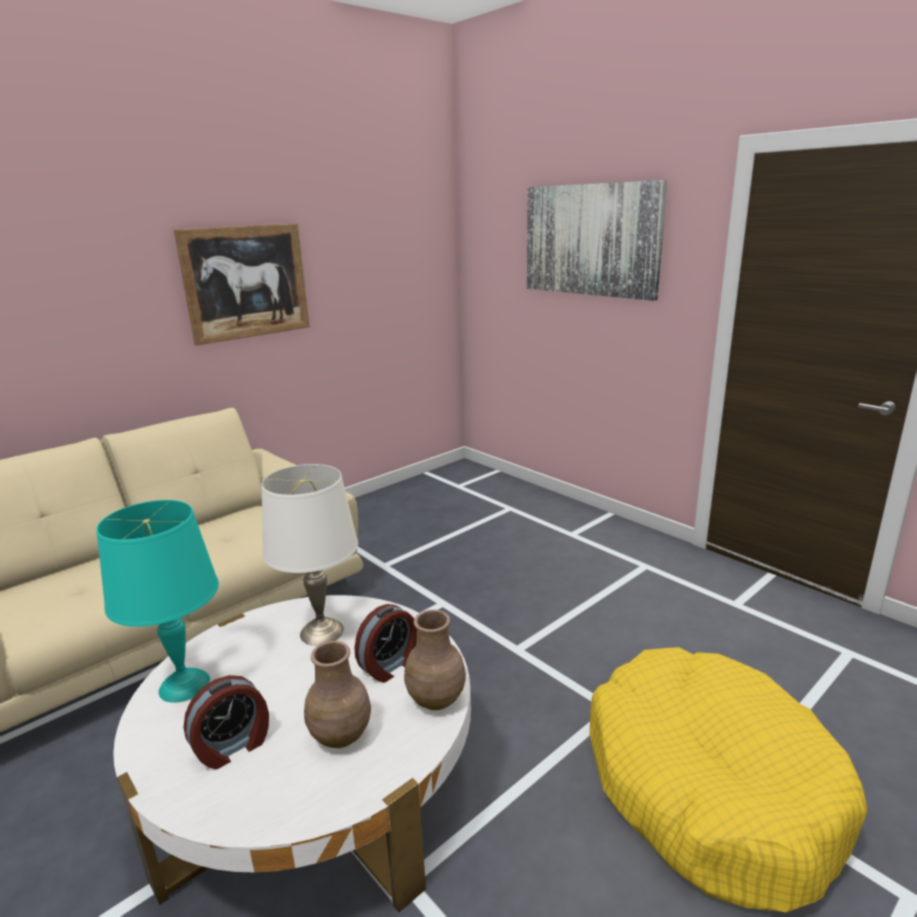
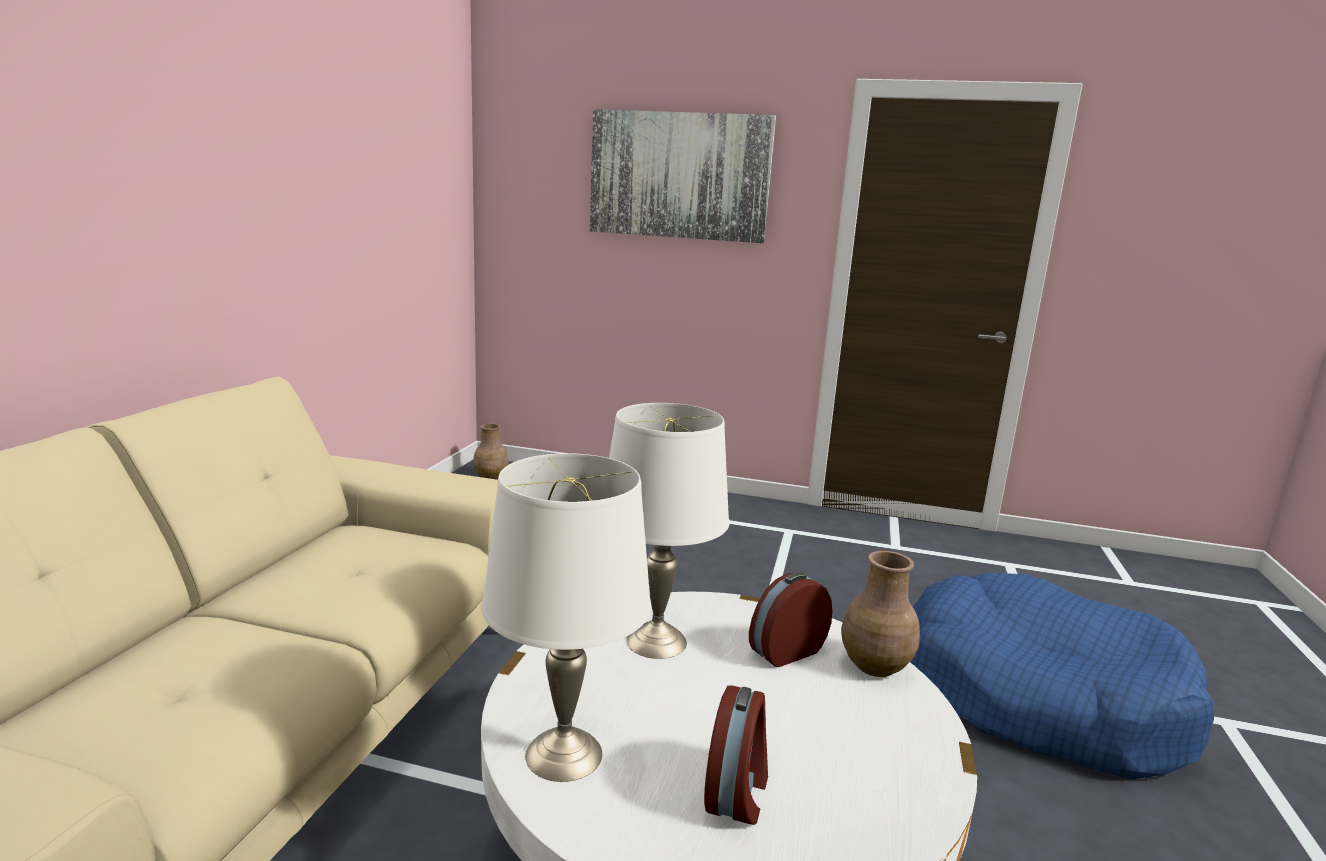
camera: 35 degrees left, 5 degrees down
(185, 685) = (565, 754): turquoise table lamp -> white table lamp
(246, 282) = (260, 186): picture -> none
(341, 736) = (838, 732): brown vase -> brown vase (491, 477)
(391, 665) = (785, 650): alarm clock -> alarm clock turned 135 degrees counterclockwise
(709, 787) = (1039, 697): yellow dog bed -> blue dog bed

